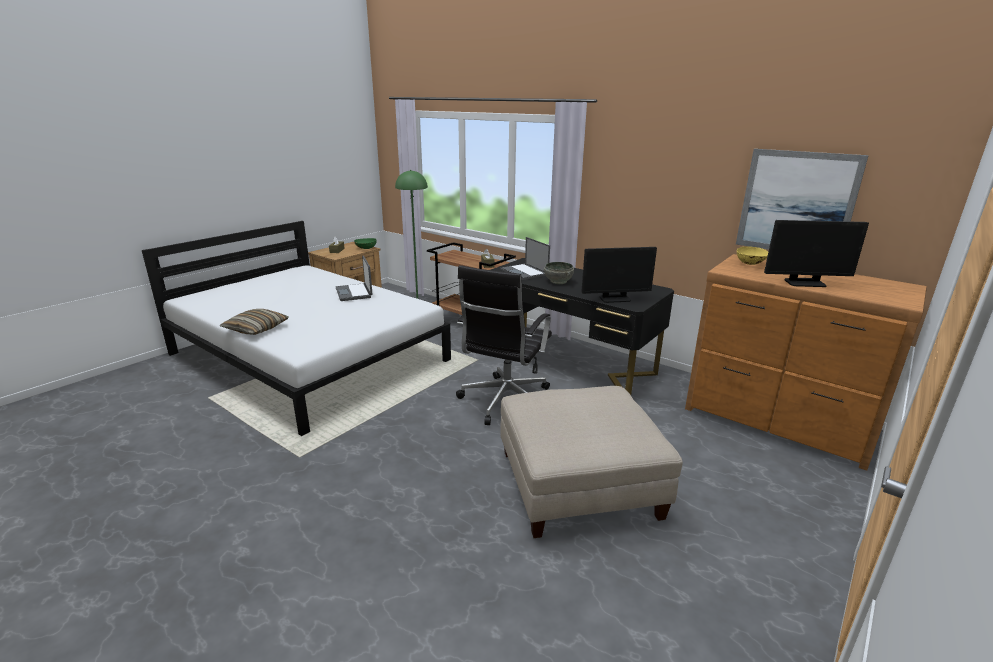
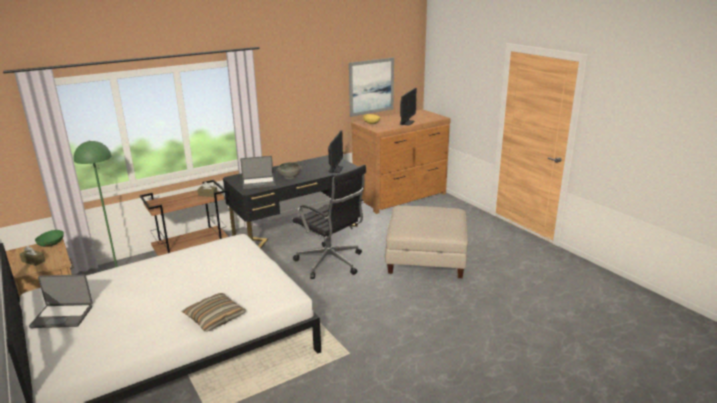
camera: 70 degrees left, 0 degrees up
(354, 293) = (171, 265): laptop -> laptop (63, 316)

